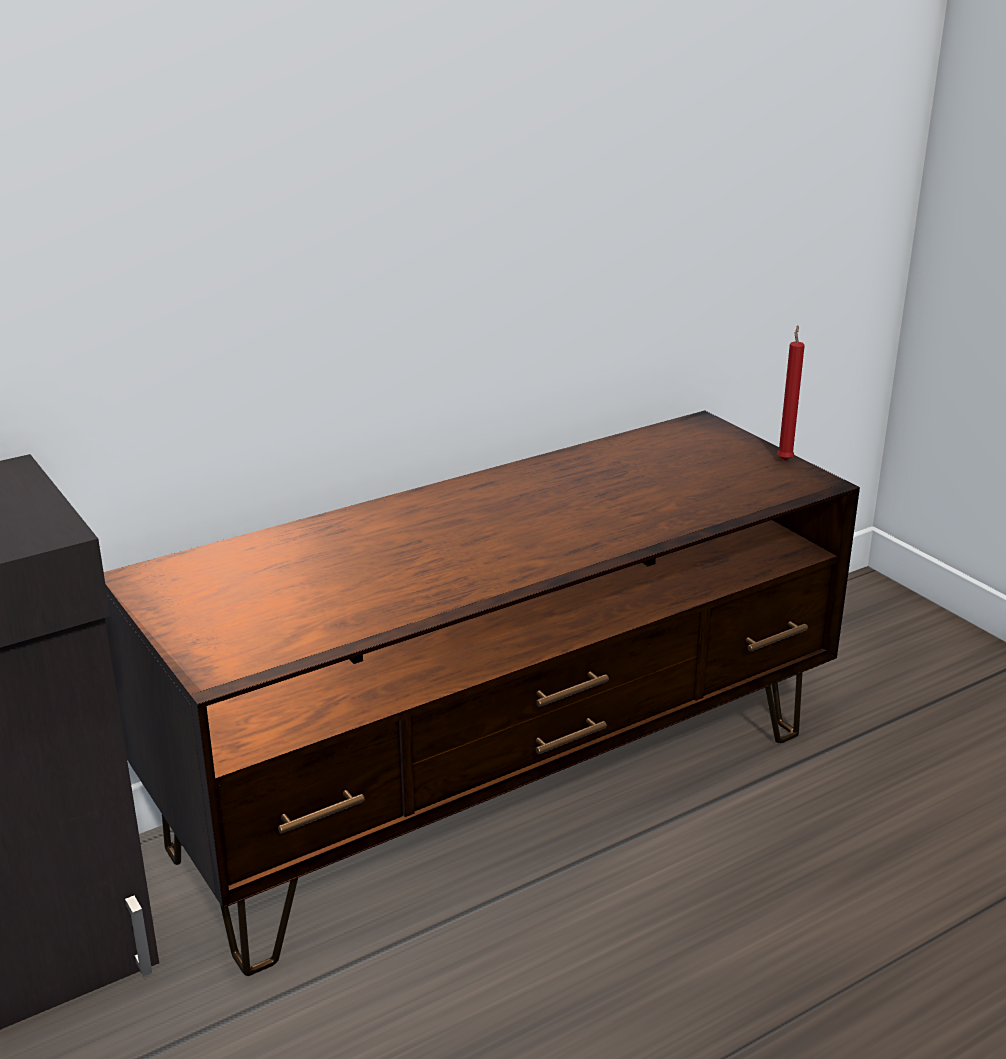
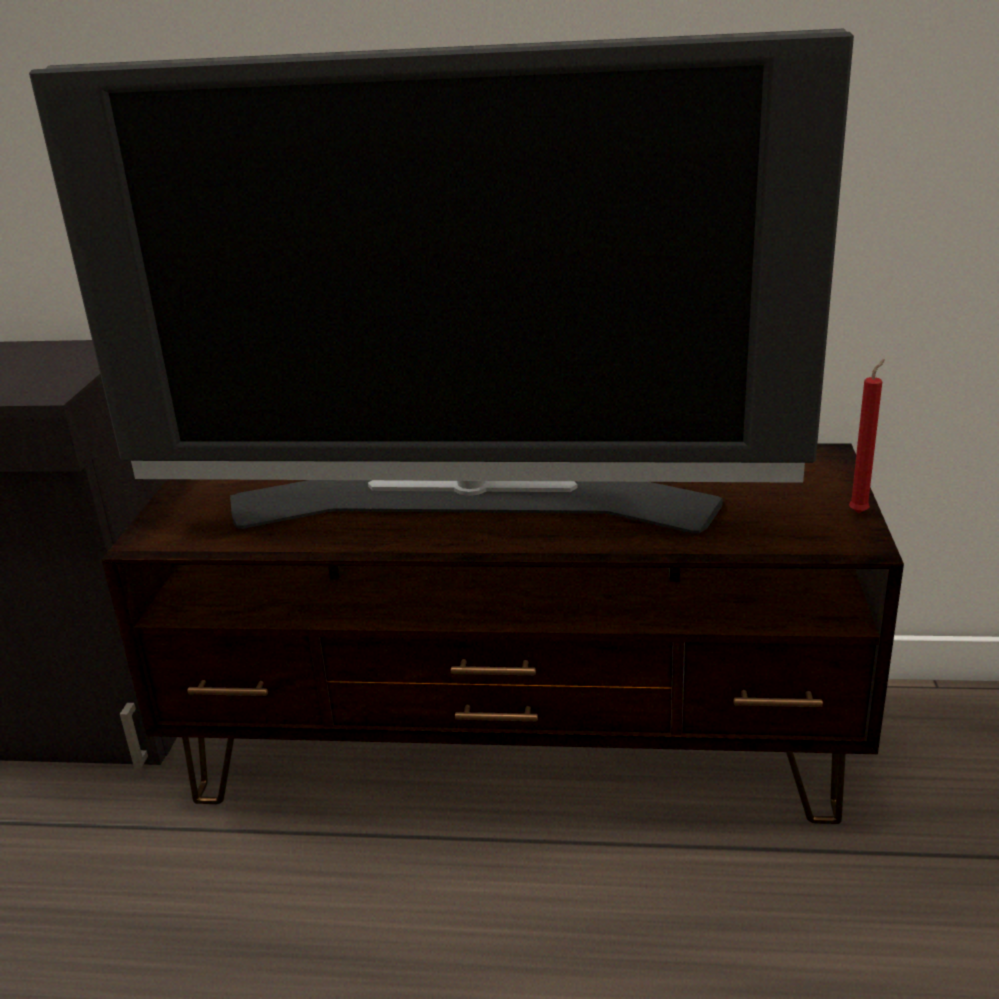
camera: 40 degrees right, 0 degrees up
(494, 544) = (470, 509): none -> television

